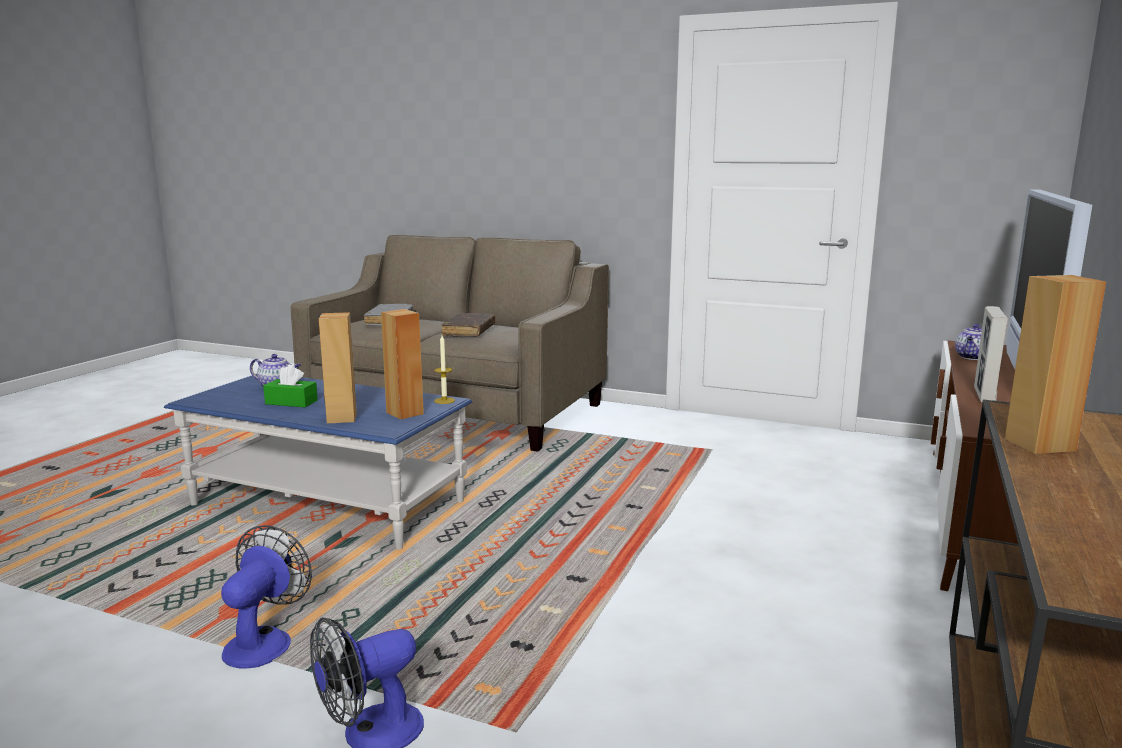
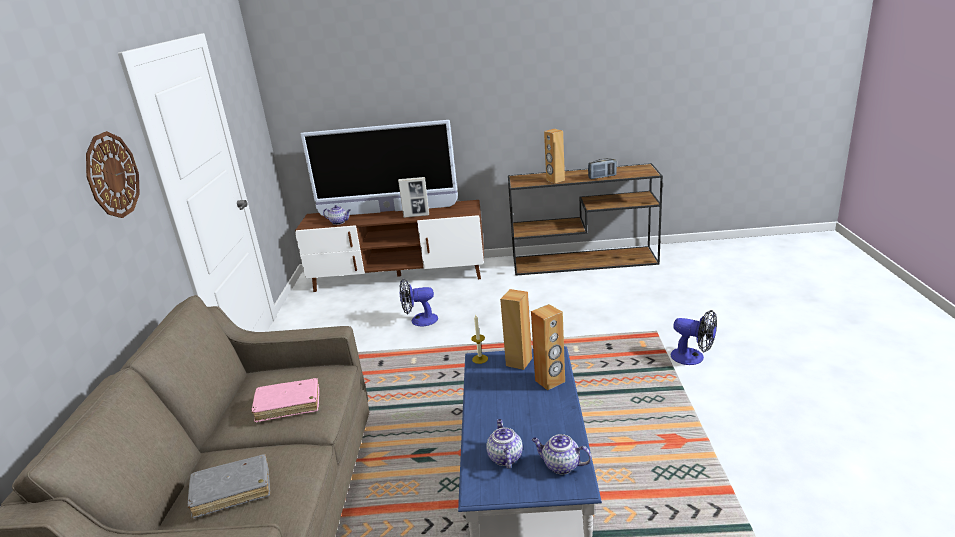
camera: 110 degrees left, 10 degrees up
(225, 399) = (560, 465): none -> teapot
(264, 641) = (682, 415): fan -> fan (419, 320)
(291, 402) = (537, 423): green tissue box -> none
(469, 331) = (288, 405): brown book -> pink book
(603, 121) = (112, 175): none -> wall clock
(1056, 503) = (602, 177): none -> radio

